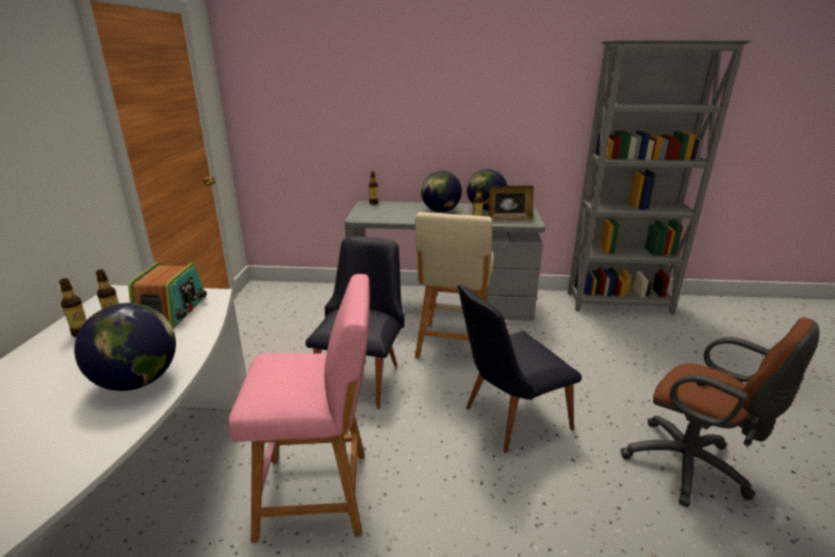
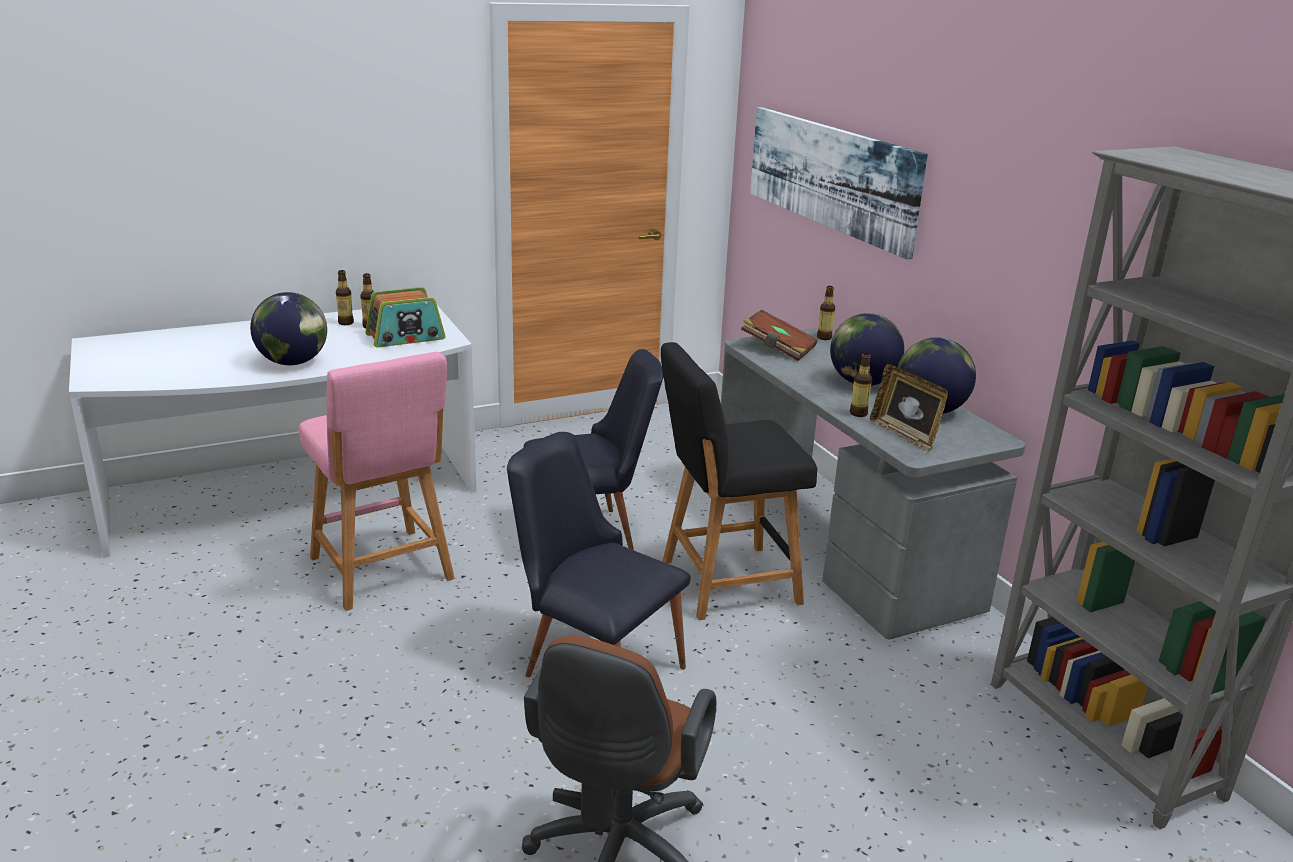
camera: 60 degrees right, 0 degrees up
(341, 108) = (830, 176): none -> picture
(375, 214) = (777, 349): none -> brown book
(453, 346) = (723, 582): beige stool -> black stool

